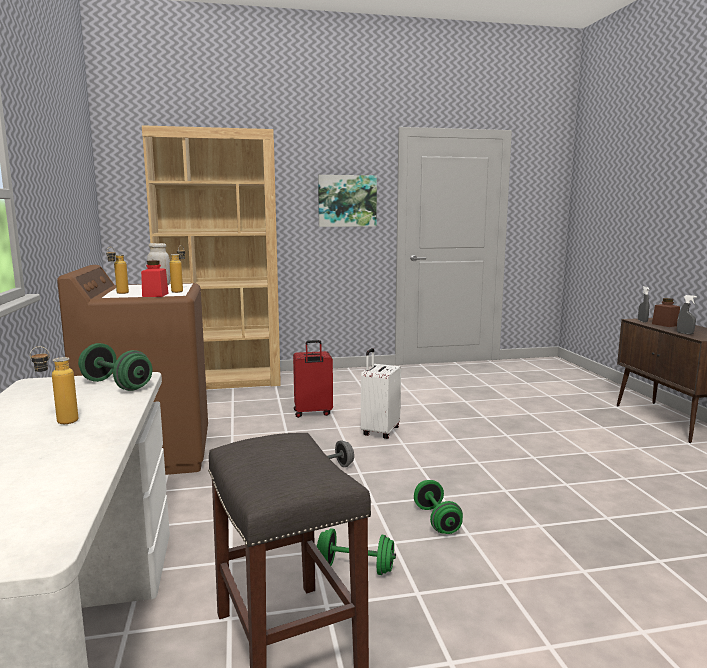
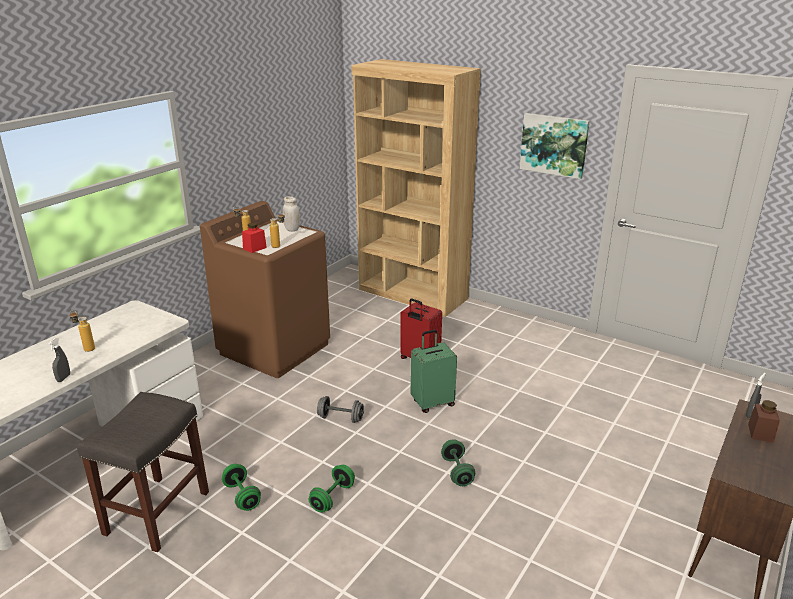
camera: 45 degrees right, 15 degrees up
(116, 385) = (151, 326): green dumbbell -> green dumbbell (457, 471)
(379, 432) = (432, 403): white suitcase -> green suitcase
(685, 333) = (732, 457): grey spray bottle -> grey spray bottle (63, 378)

